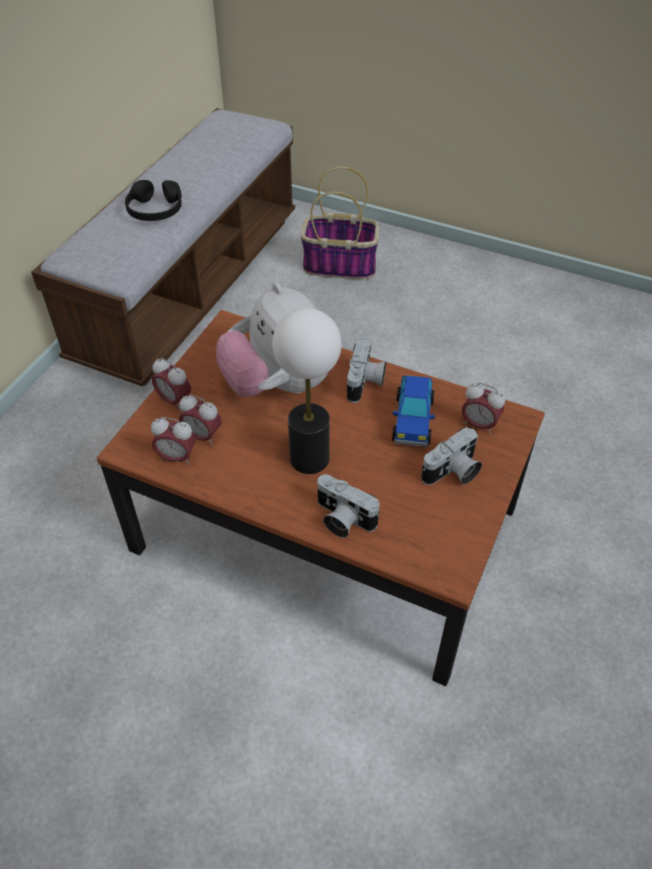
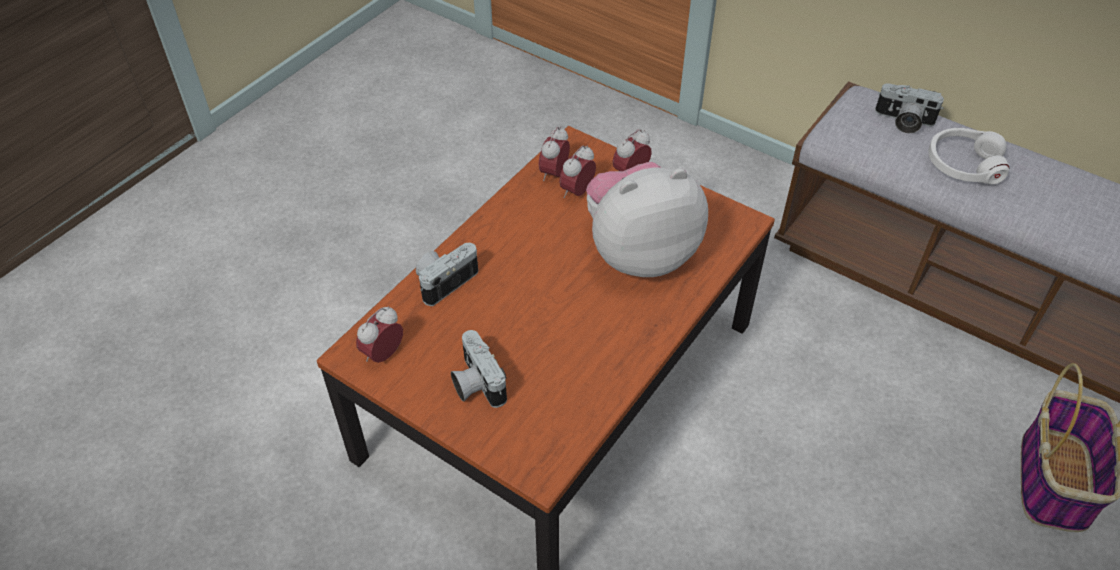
camera: 100 degrees right, 0 degrees up
(155, 210) = (963, 165): black headphones -> white headphones
(310, 459) = (527, 266): table lamp -> none
(365, 383) = (630, 329): camera -> camera (903, 121)
(412, 420) = (562, 363): toy car -> none
(479, 424) = (540, 426): alarm clock -> alarm clock (383, 354)

